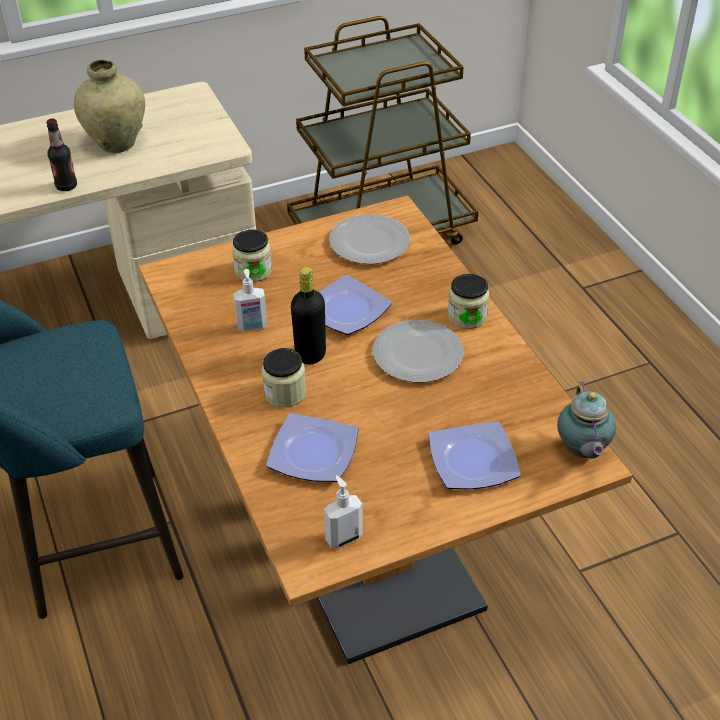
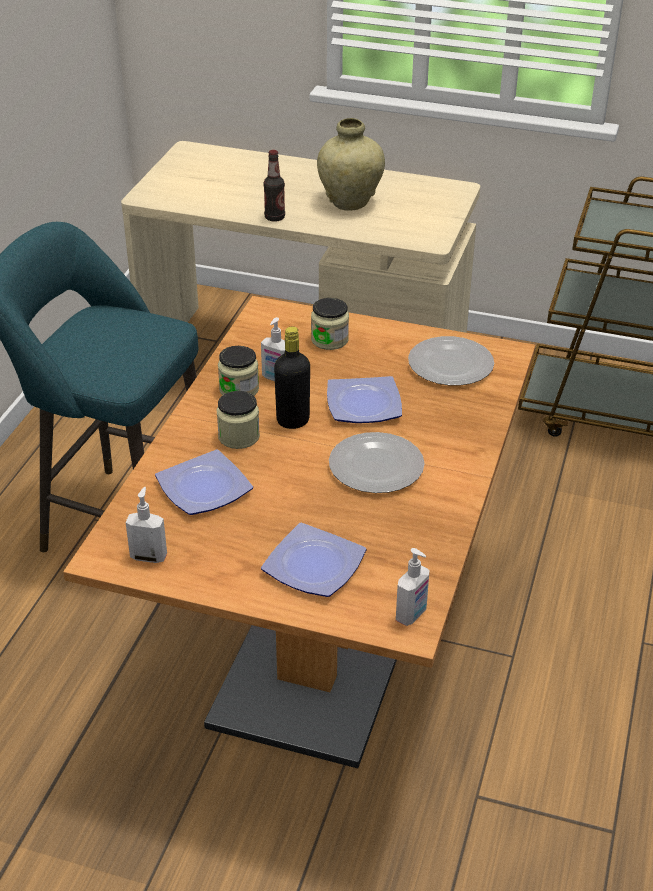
camera: 40 degrees right, 5 degrees down
(467, 316) = (456, 461): jar -> jar (239, 390)
(581, 452) = (412, 615): teapot -> soap dispenser

